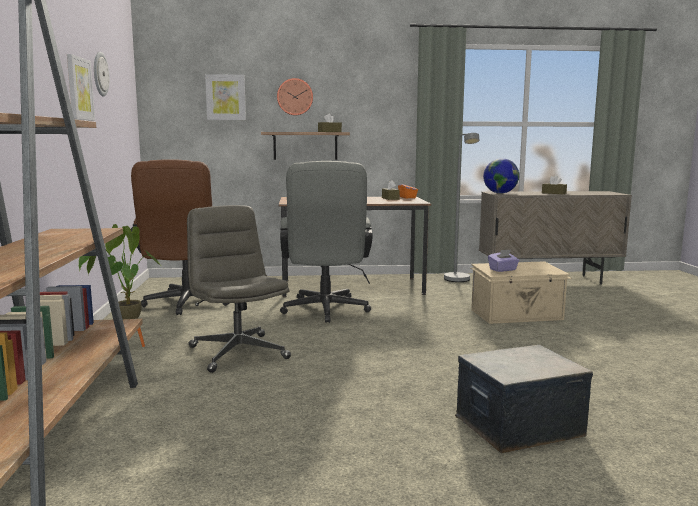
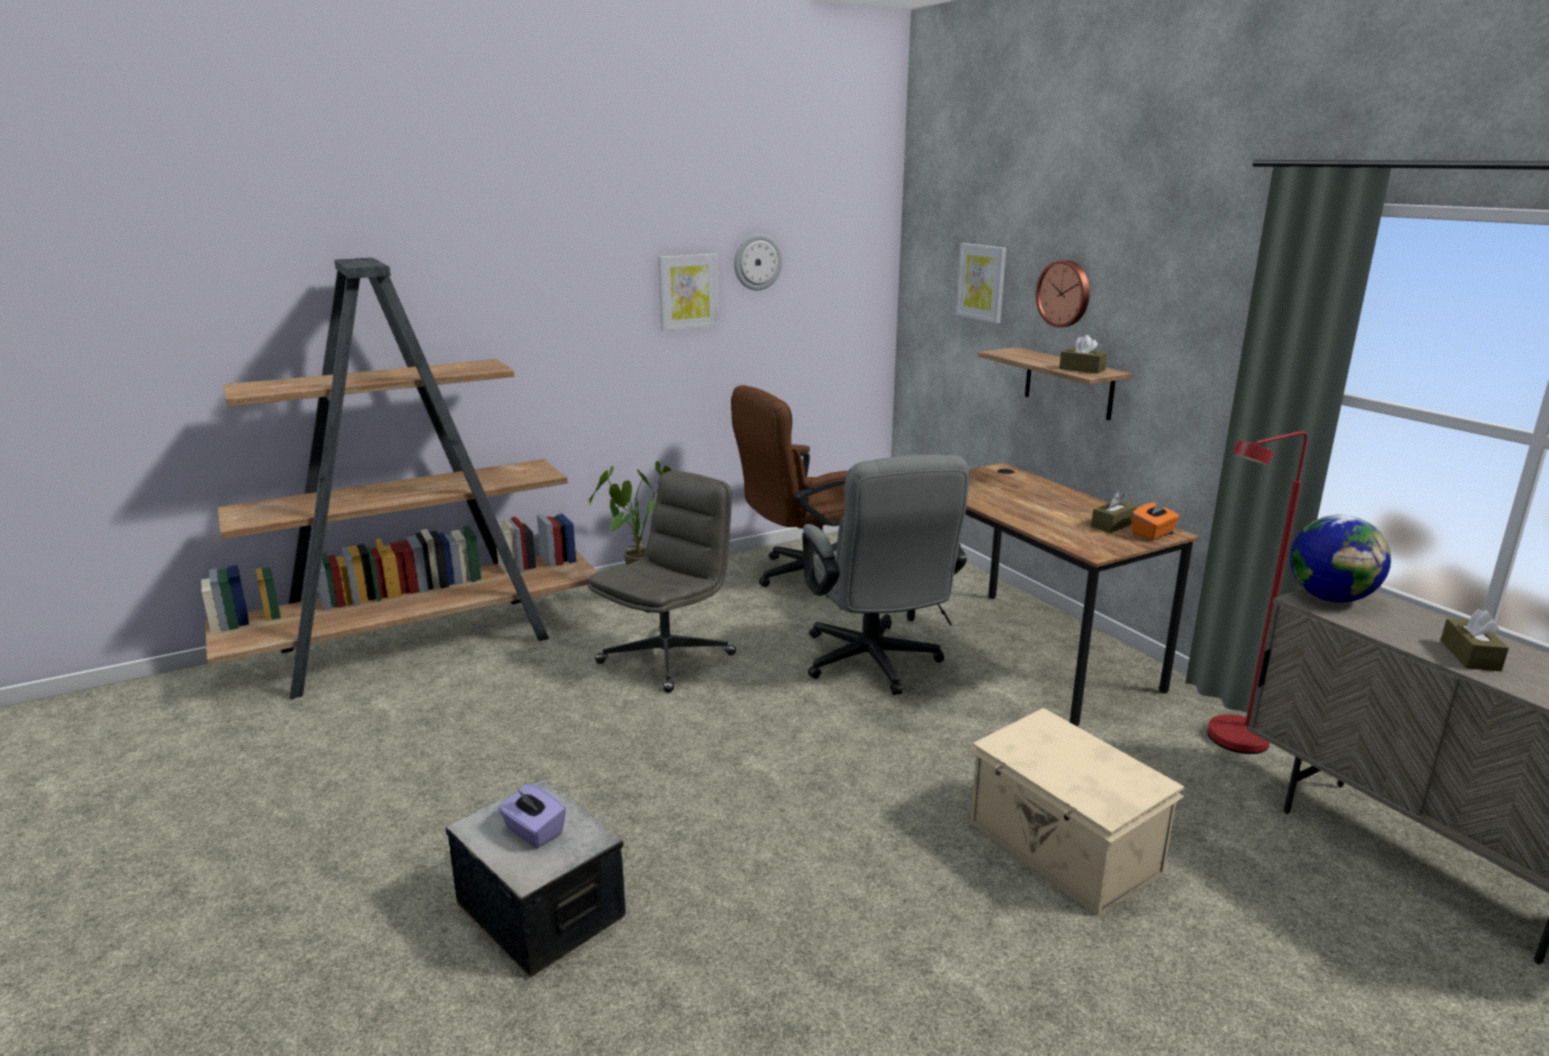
camera: 65 degrees right, 10 degrees up
(325, 311) = (874, 666): grey office chair -> grey office chair turned 75 degrees counterclockwise
(459, 281) = (1227, 743): grey floor lamp -> red floor lamp
(503, 270) = (1033, 747): purple tissue box -> purple tissue box (533, 831)

